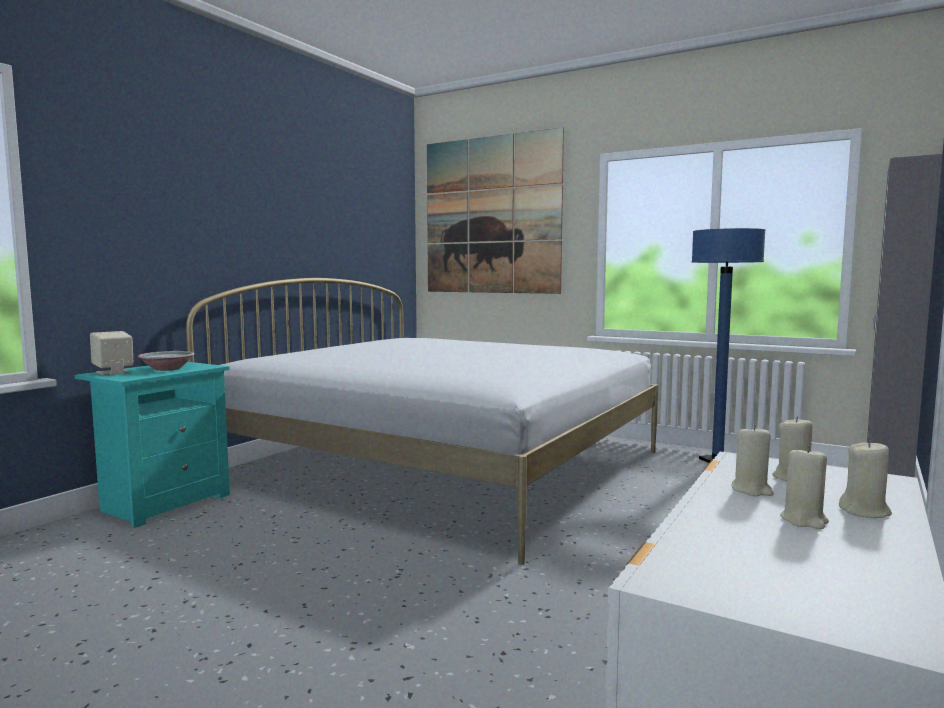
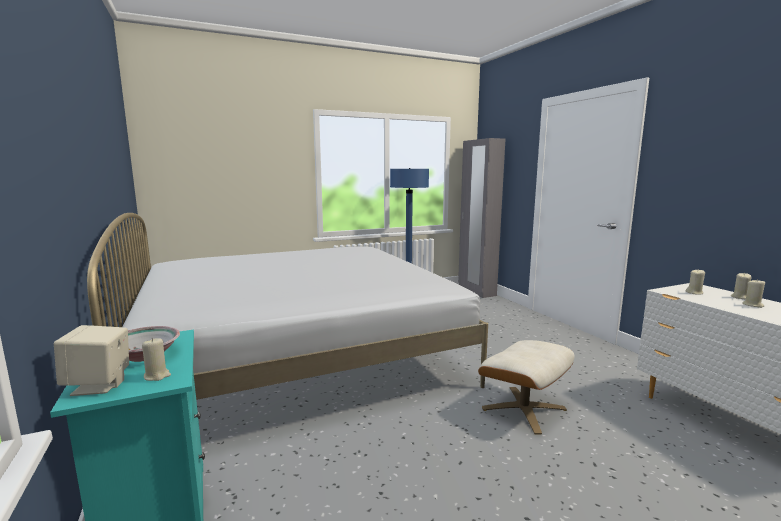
camera: 55 degrees left, 5 degrees up
(491, 215) = (222, 147): picture -> none
(499, 602) = (524, 409): none -> beige ottoman
(751, 490) = (712, 300): beige candle -> beige candle (157, 376)

